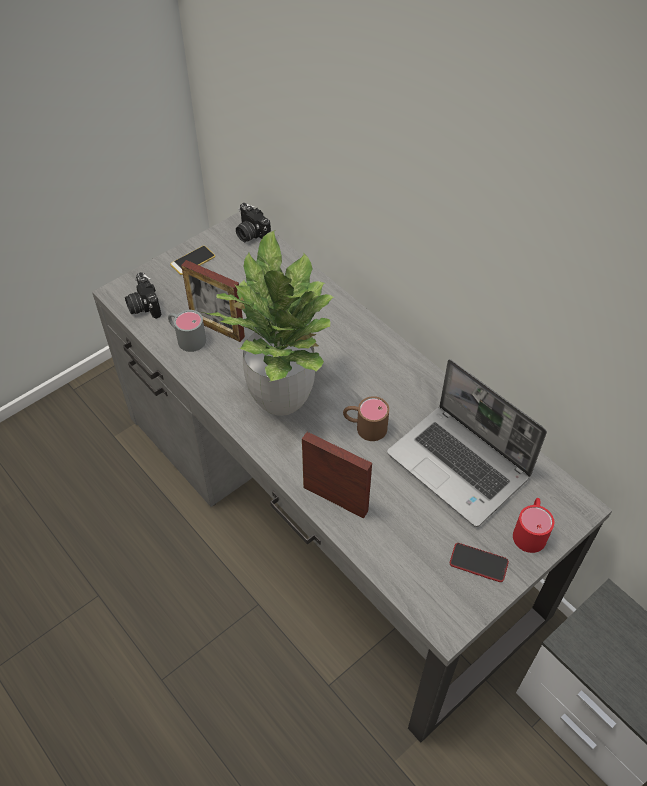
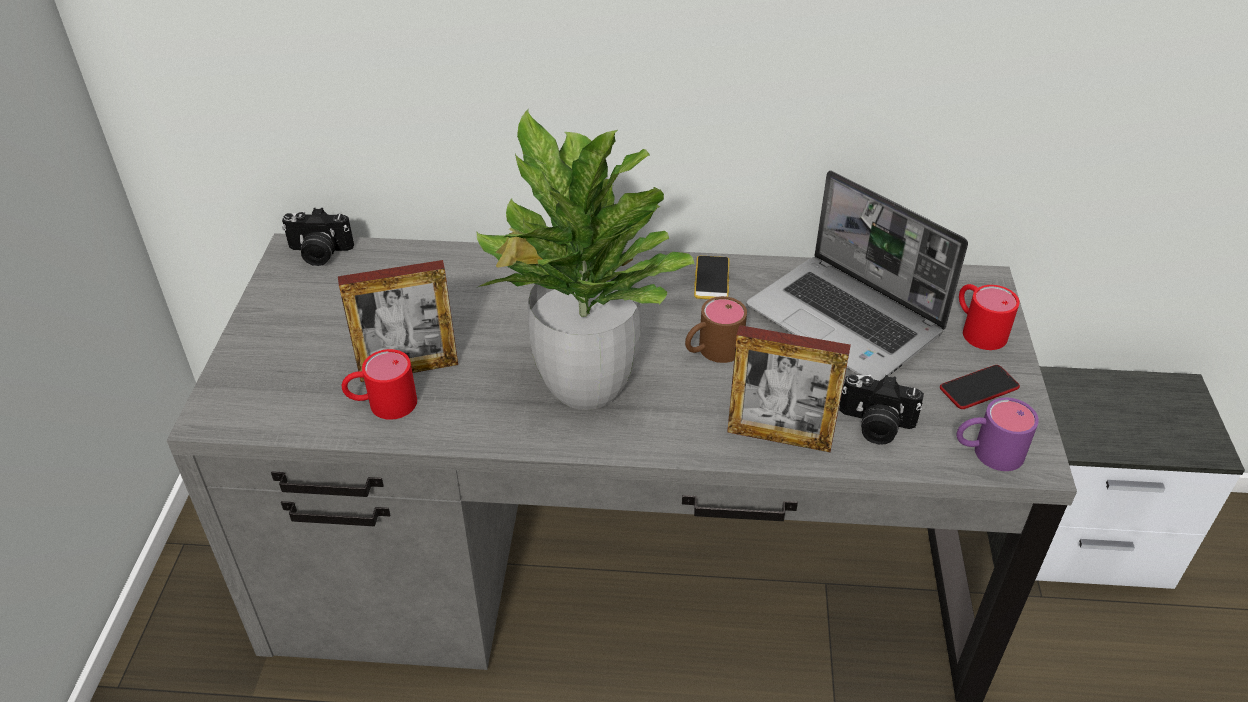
camera: 45 degrees left, 10 degrees down
(143, 306) = (271, 408): camera -> camera (875, 425)
(186, 338) = (382, 403): grey mug -> red mug
(193, 261) = (276, 321): phone -> phone (712, 278)
(335, 499) = (779, 437): picture frame -> picture frame turned 150 degrees counterclockwise
(430, 599) = (987, 452): none -> purple mug
(460, 466) = (847, 321): laptop -> laptop turned 45 degrees clockwise

